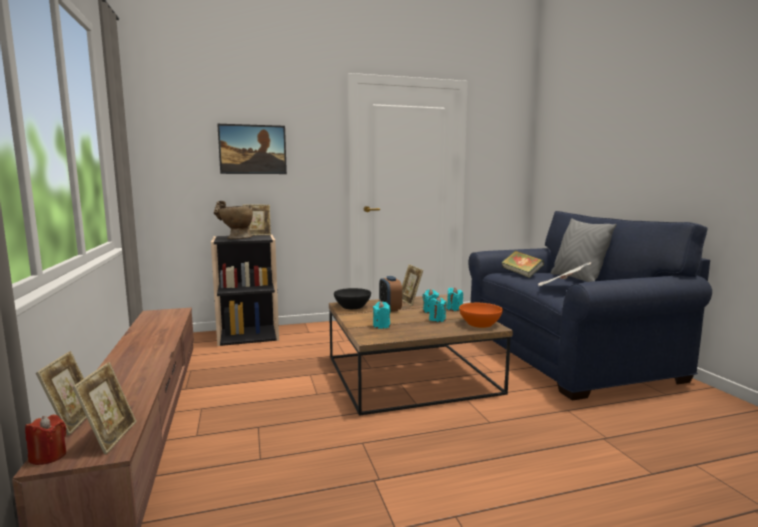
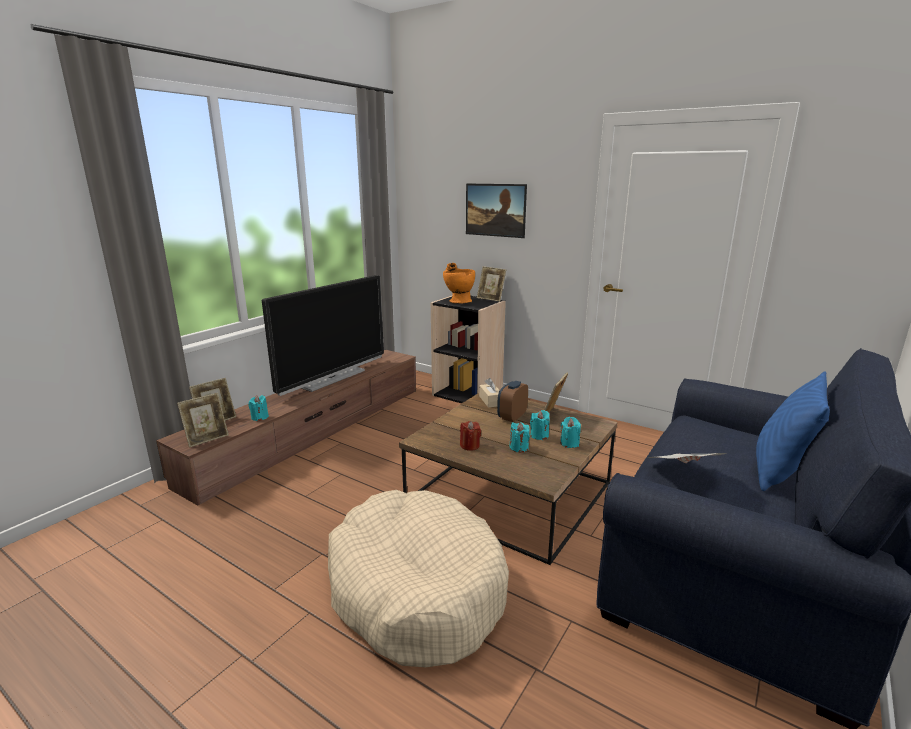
camera: 50 degrees right, 10 degrees up
(48, 456) = (178, 436): red candle -> red candle (470, 446)
(139, 343) = (331, 378): none -> television
(235, 238) = (457, 301): beige vase -> orange vase
(352, 306) = (490, 401): black bowl -> beige tissue box
(381, 326) = (458, 432): turquoise candle -> turquoise candle (259, 417)
(479, 324) = (542, 472): orange bowl -> none
(480, 451) = (416, 589): none -> beige dog bed
(521, 274) = (705, 432): book -> none
(577, 279) = (779, 472): grey pillow -> blue pillow

